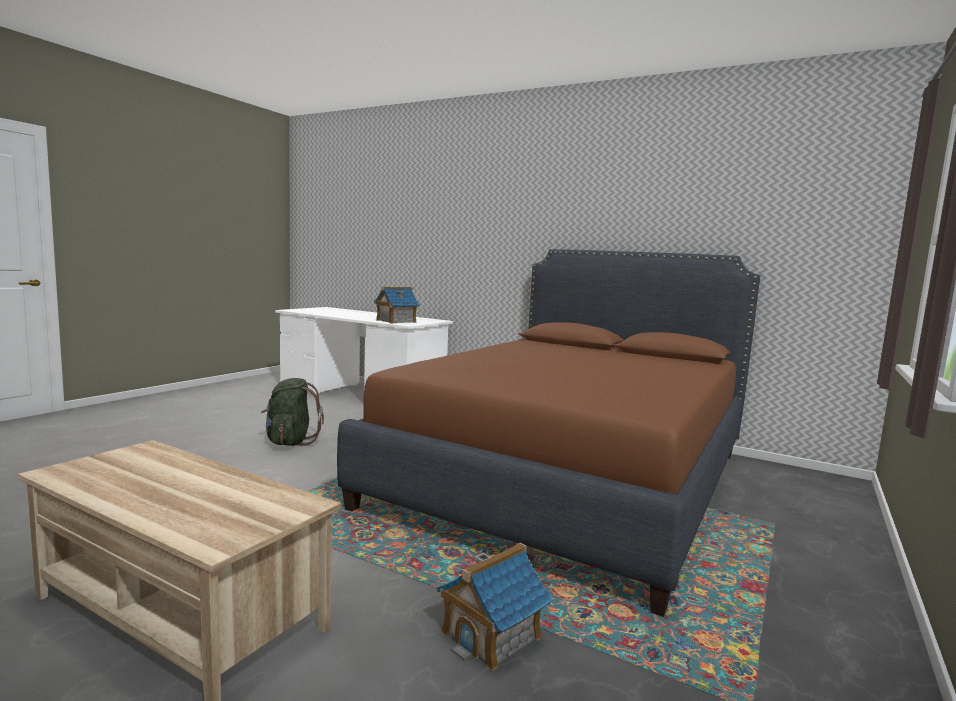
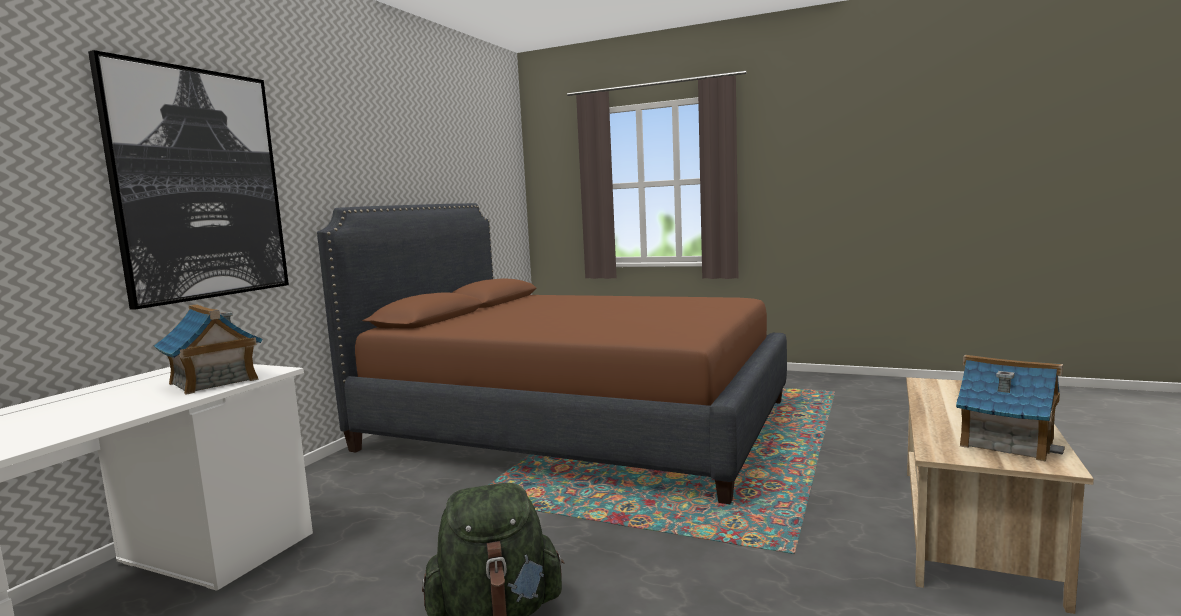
camera: 95 degrees left, 0 degrees up
(475, 232) = (199, 184): none -> picture
(492, 635) = (848, 433): toy house -> toy house (1006, 442)

